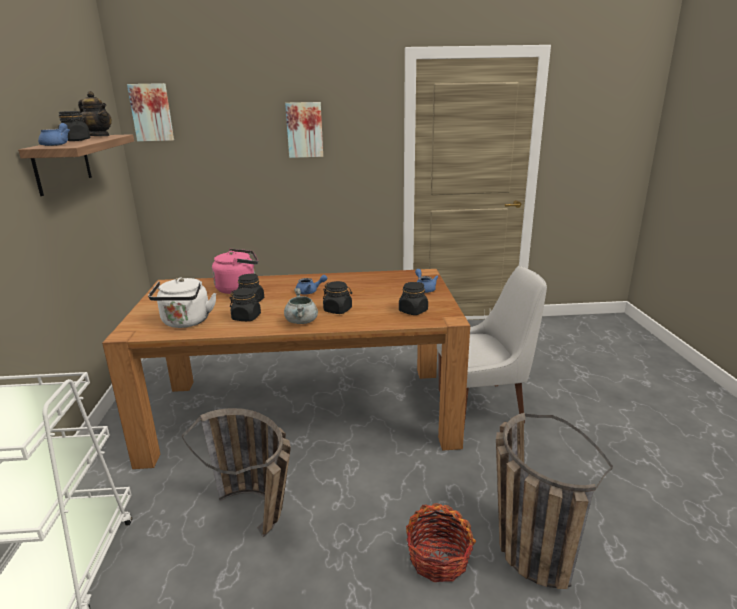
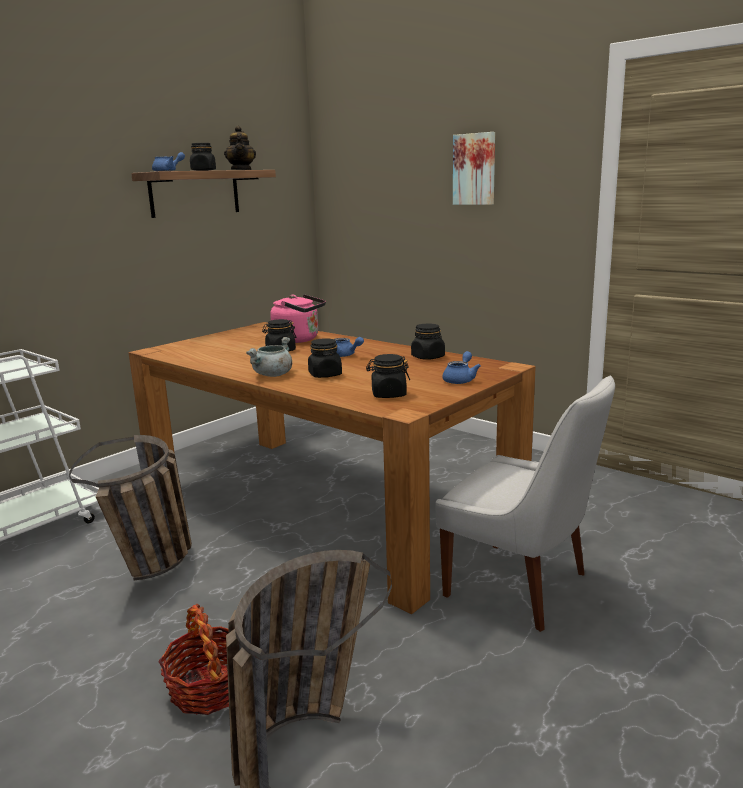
camera: 45 degrees right, 5 degrees down
(152, 112) = (336, 152): picture -> none
(186, 323) = (200, 353): white kettle -> none
(246, 317) = (245, 361): black jar -> black jar (428, 357)

